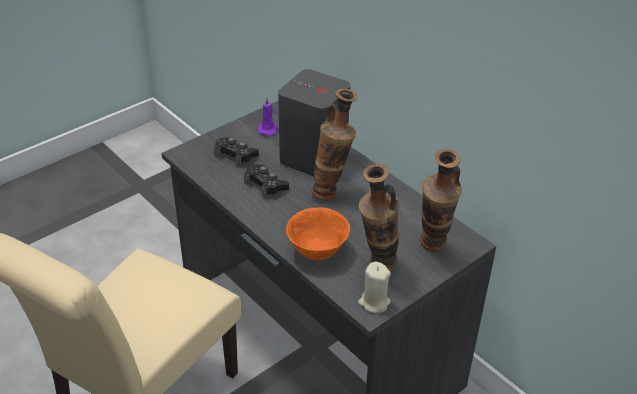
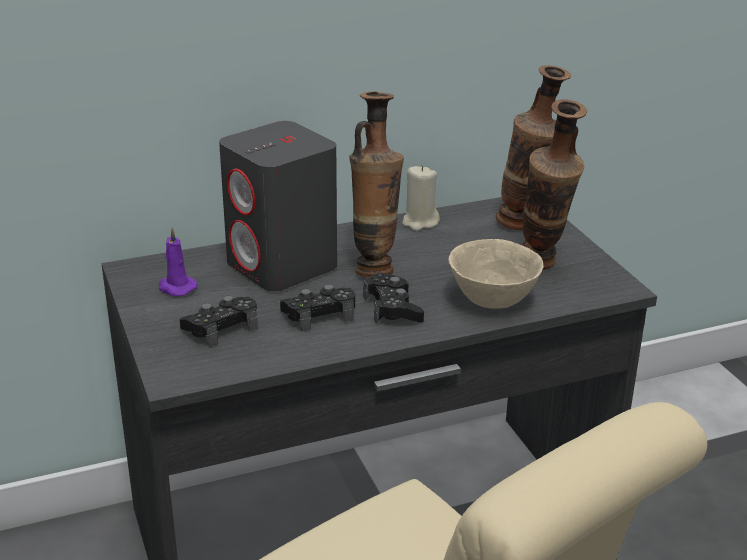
camera: 70 degrees left, 10 degrees down
(287, 211) = (392, 308): none -> black game controller
(318, 251) = (493, 301): orange bowl -> beige bowl
(374, 302) = (607, 282): beige candle -> beige candle (420, 222)

